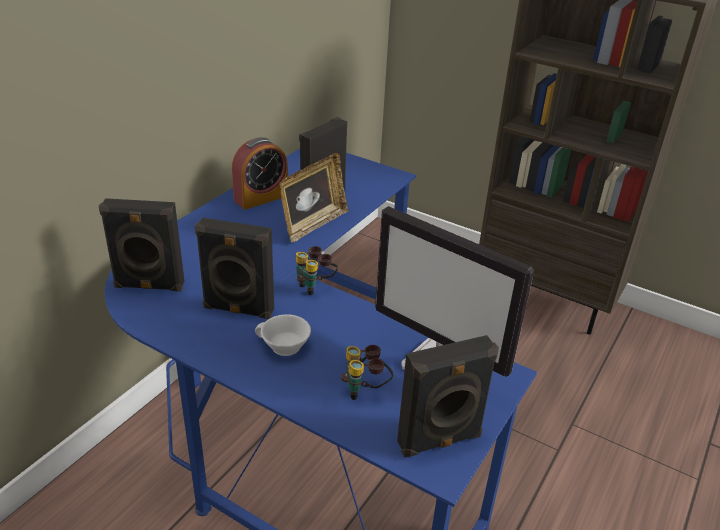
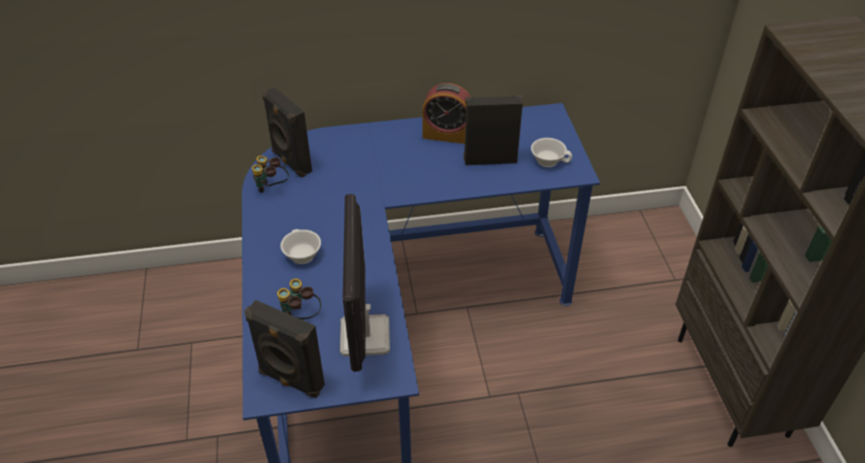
camera: 50 degrees right, 10 degrees up
(238, 310) = (312, 212): black speaker -> none
(313, 224) = (449, 179): picture frame -> none
(315, 286) = (379, 227): binoculars -> binoculars (272, 188)
(362, 178) = (548, 160): none -> white cup

